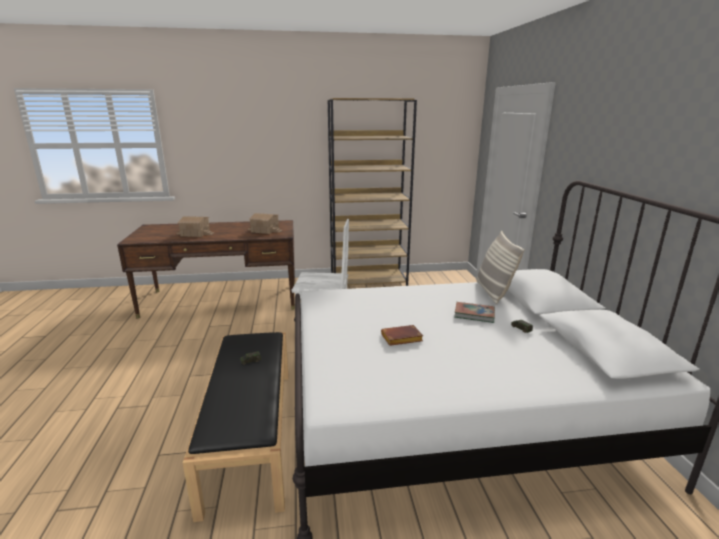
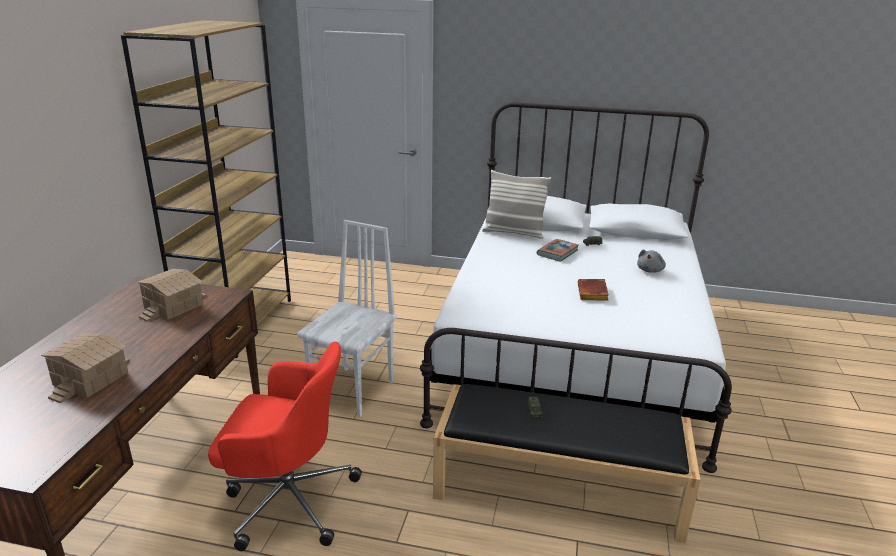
camera: 70 degrees left, 5 degrees up
(219, 336) = (288, 499): none -> red office chair
(493, 366) = (650, 270): none -> grey plush toy

